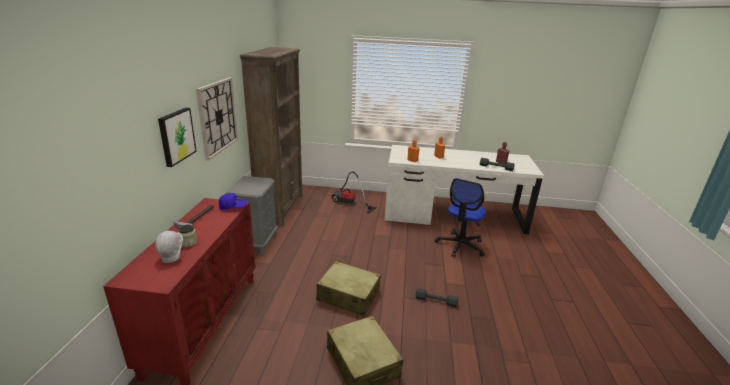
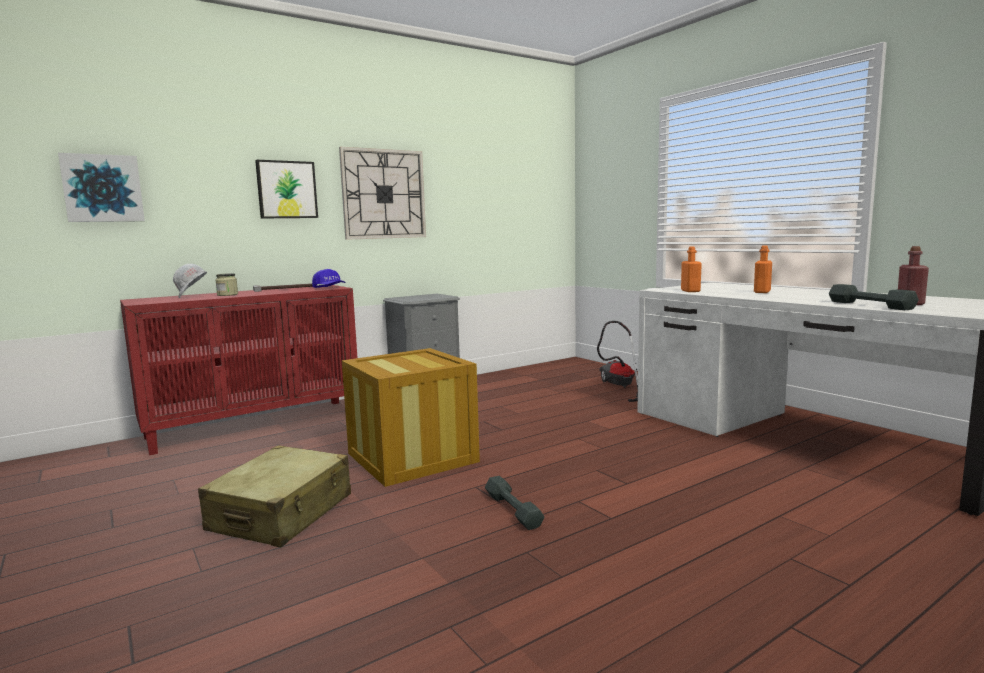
camera: 50 degrees right, 15 degrees down
(70, 192) = (102, 188): none -> picture
(280, 208) = (518, 373): brown bookcase -> none
(348, 295) = (412, 457): beige suitcase -> crate
(460, 246) = (723, 475): office chair -> none

